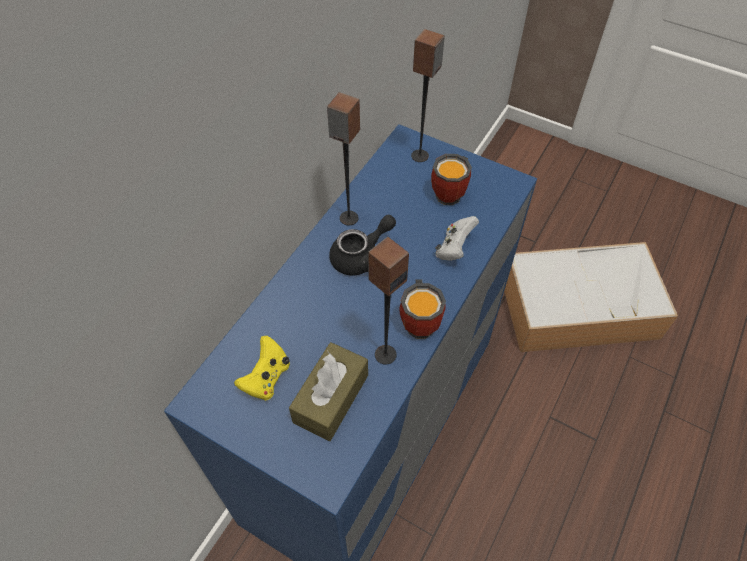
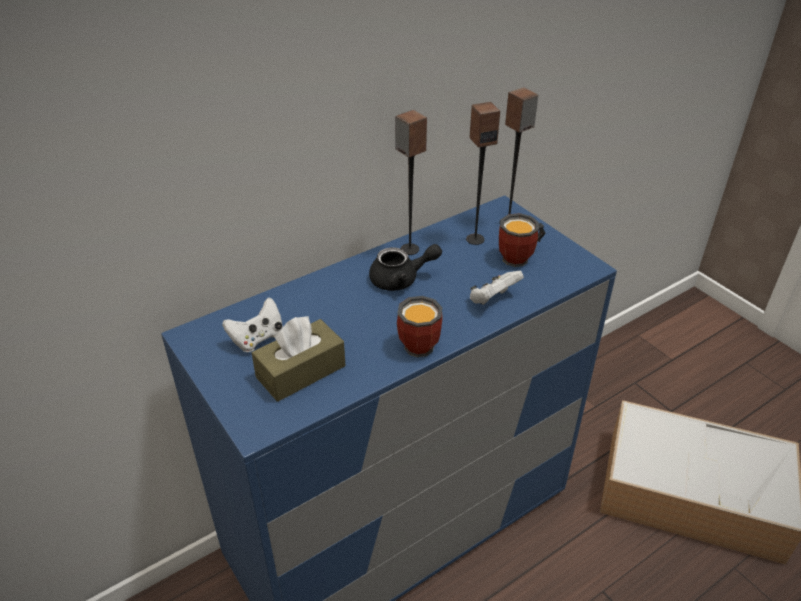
camera: 25 degrees right, 15 degrees down
(266, 378) = (257, 338): yellow game controller -> white game controller
(385, 354) = (372, 356): speaker -> speaker (475, 239)

